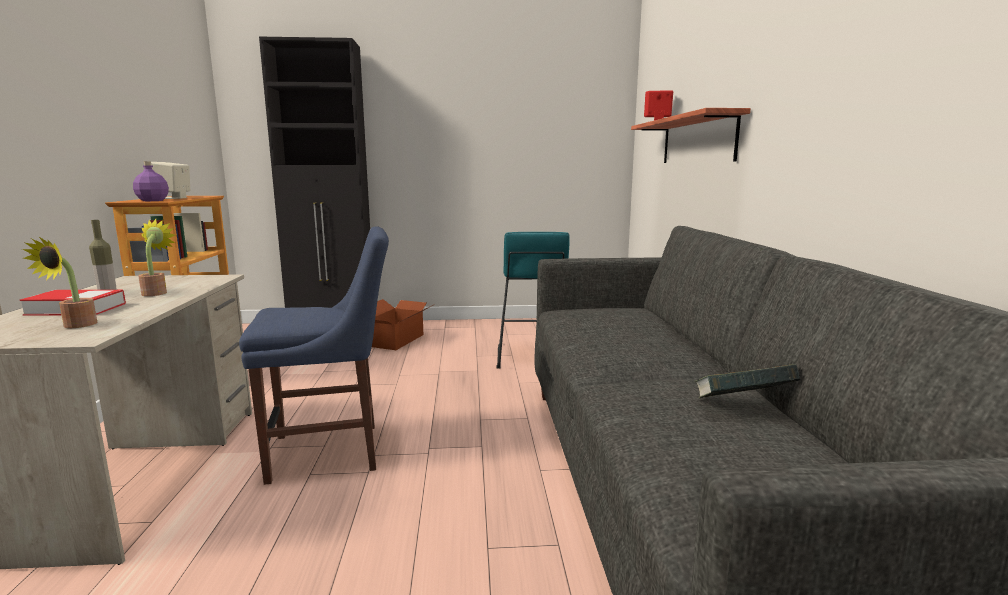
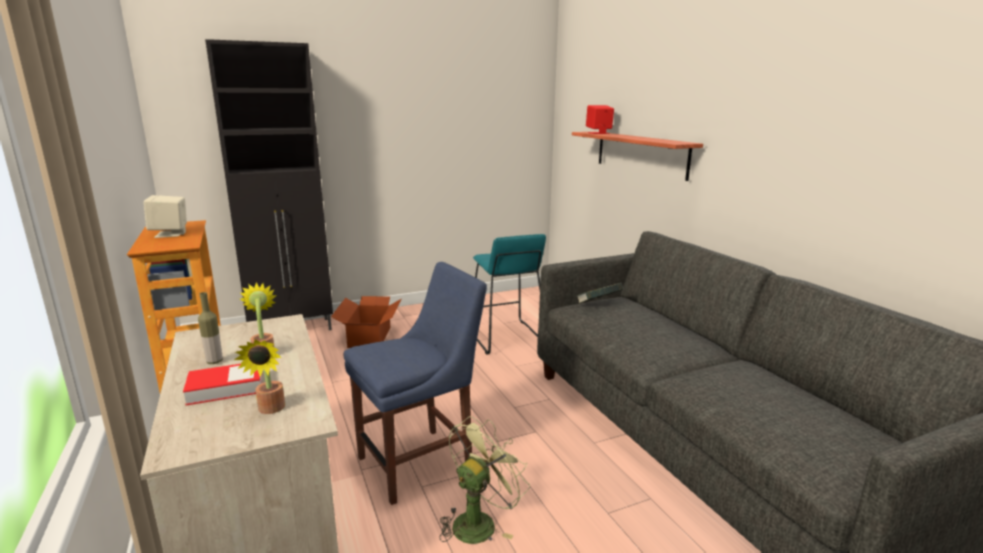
camera: 20 degrees left, 5 degrees up
(152, 200) = (171, 244): purple bottle -> none
(332, 521) = (479, 521): none -> green fan
(741, 407) = (774, 386): book -> book (598, 305)

